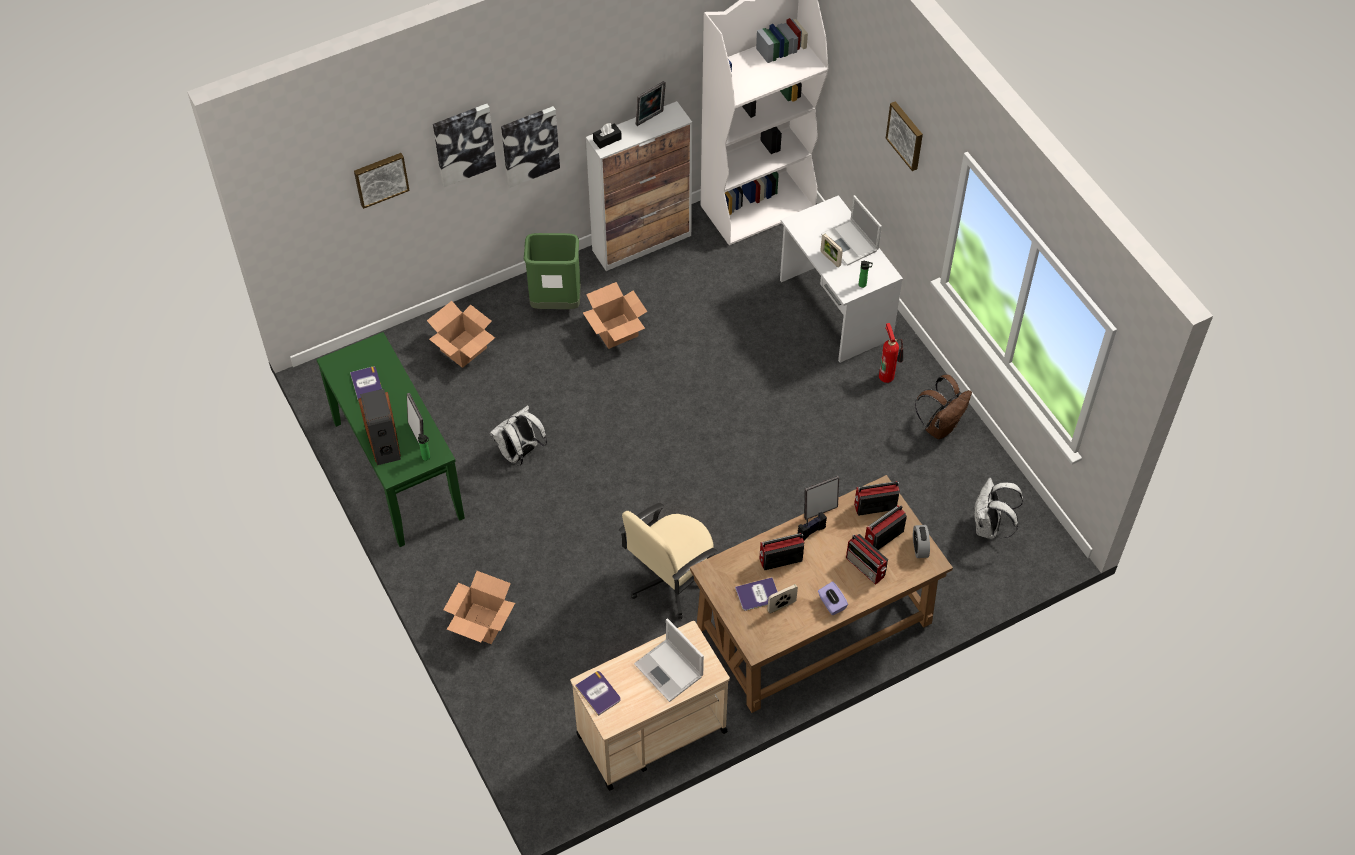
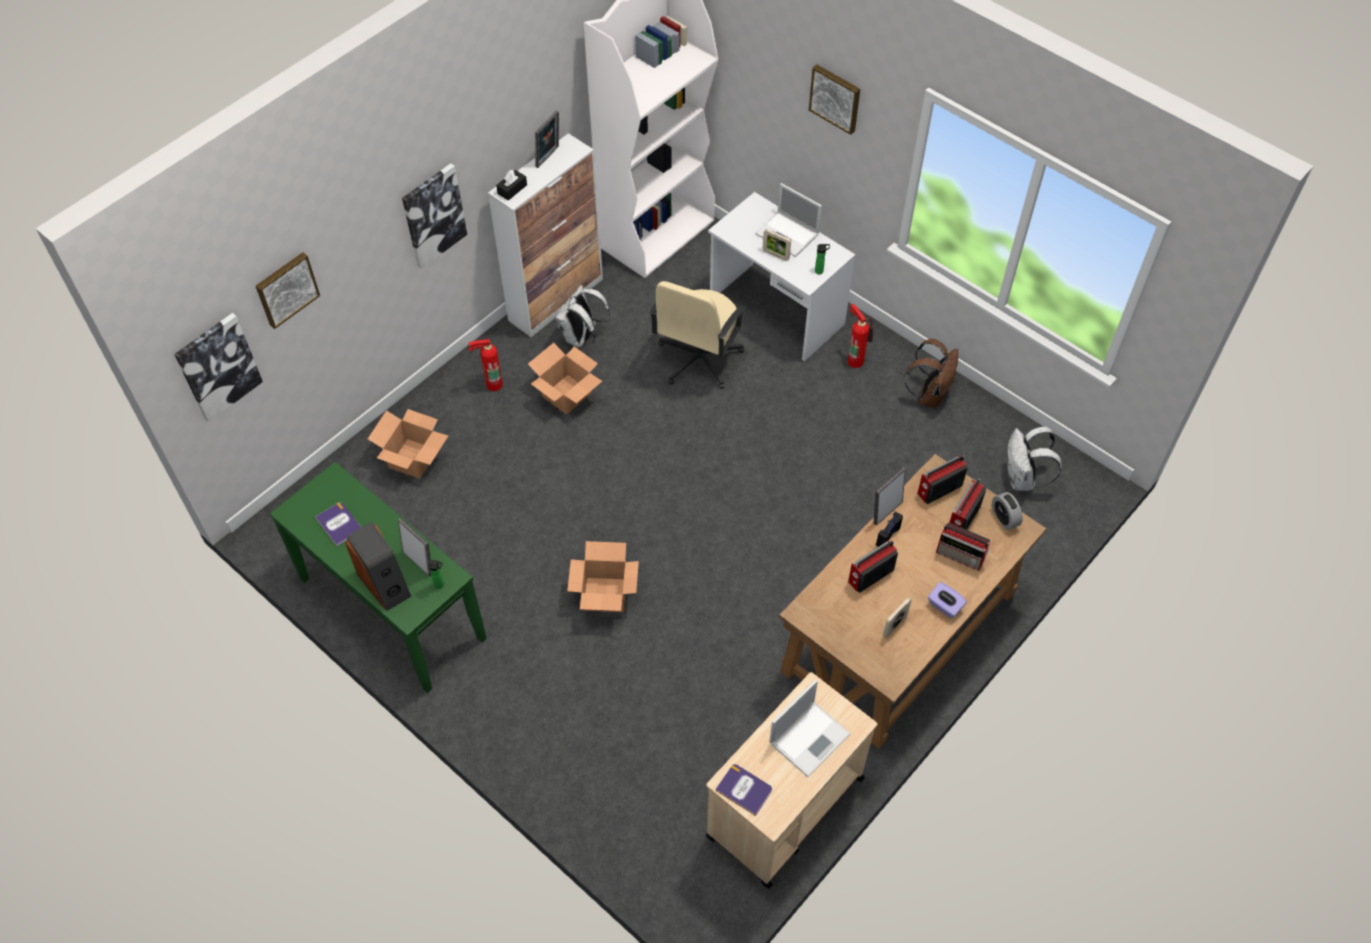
camera: 20 degrees left, 0 degrees up
(464, 144) = (367, 227): picture -> picture (218, 366)
(483, 623) = (553, 747): cardboard box -> cardboard box (606, 594)
(520, 453) = (518, 550): white backpack -> white backpack (582, 338)
(556, 303) = (492, 383): green trash can -> fire extinguisher
(669, 671) = (810, 737): laptop -> laptop turned 75 degrees counterclockwise
(670, 580) = (733, 634): beige office chair -> beige office chair (698, 359)
(757, 594) = (864, 621): book -> none

